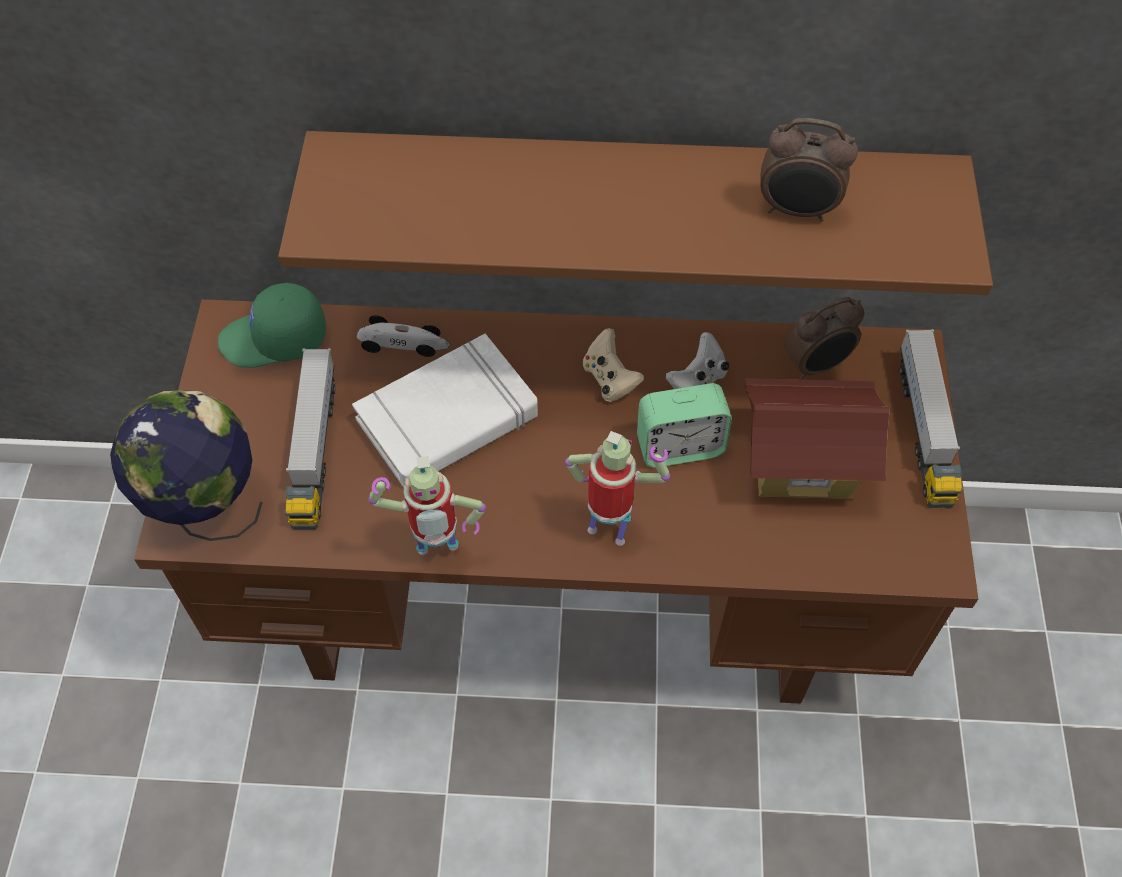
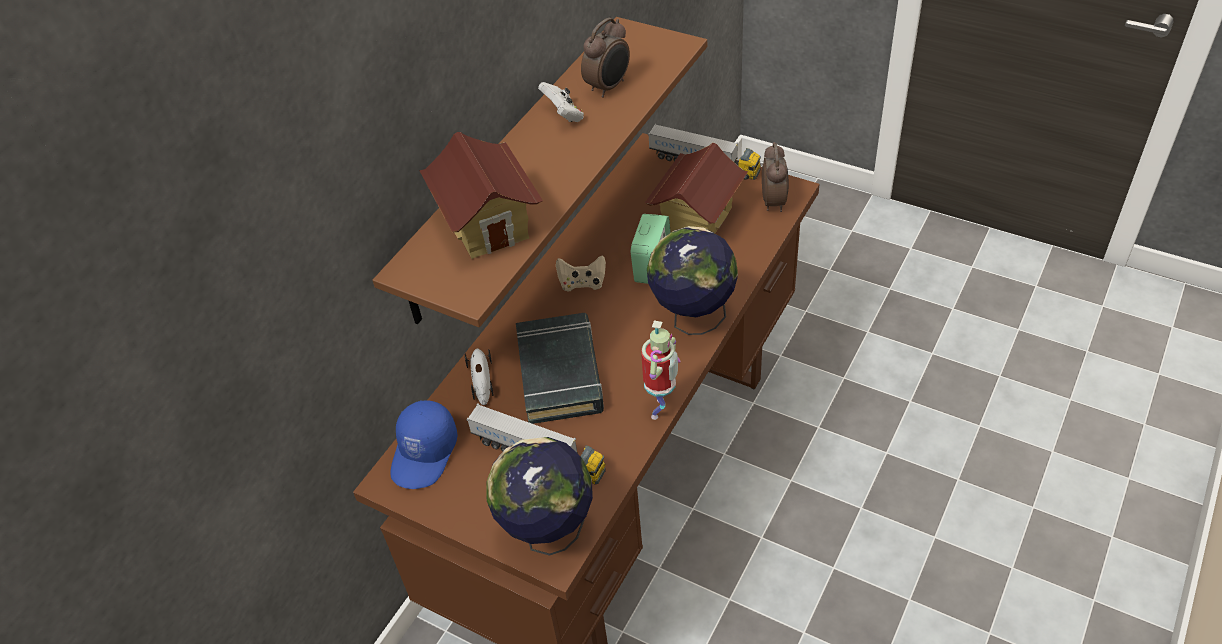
camera: 60 degrees left, 10 degrees down
(274, 339) = (425, 454): green cap -> blue cap
(403, 343) = (481, 379): toy car -> toy car turned 135 degrees clockwise
(445, 197) = (488, 226): none -> toy house
(448, 419) = (560, 373): white book -> black book
(609, 530) = (692, 319): toy robot -> globe
(697, 382) = (611, 244): white game controller -> white game controller (564, 115)
(817, 366) = (634, 190): alarm clock -> alarm clock (774, 202)

